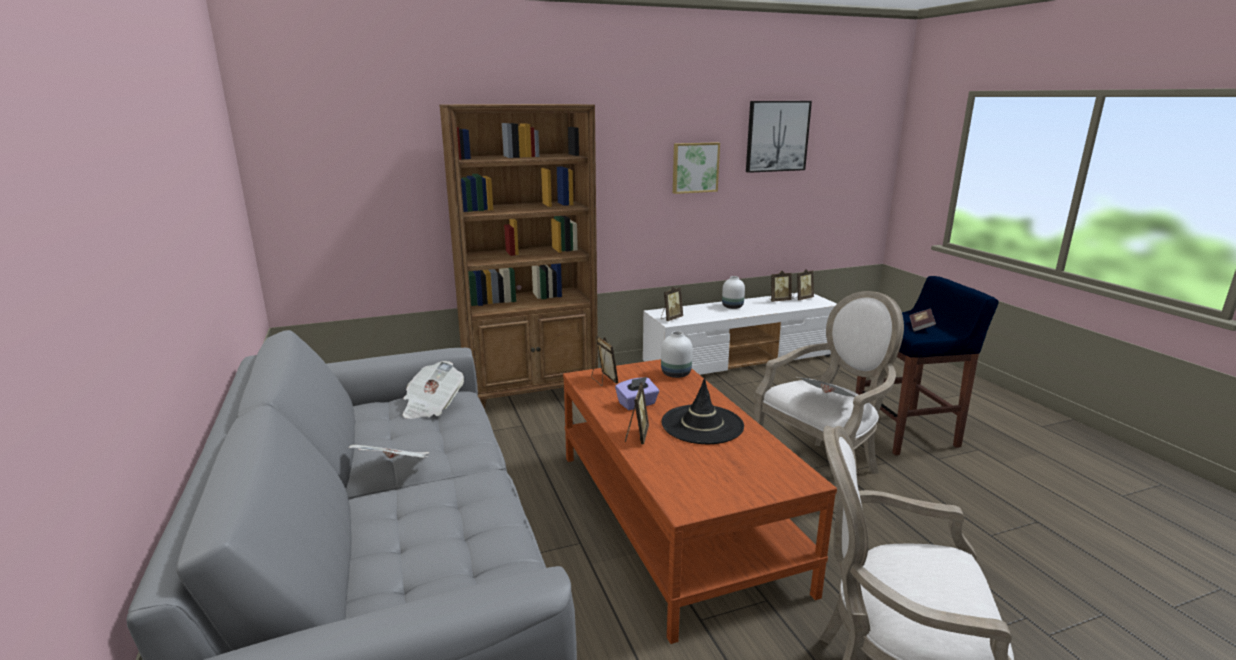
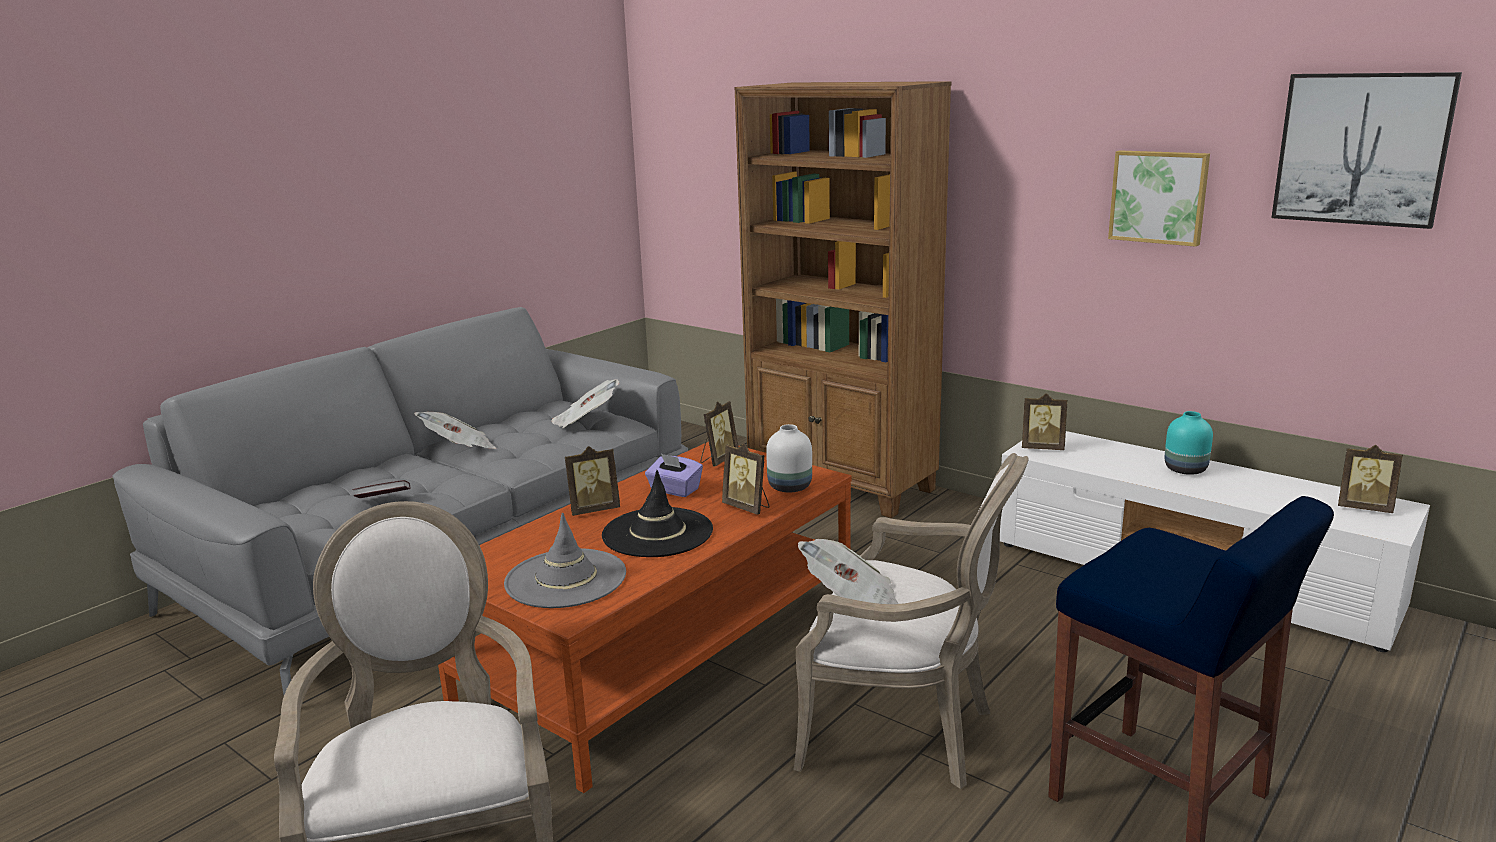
camera: 60 degrees right, 0 degrees up
(732, 307) = (1184, 470): white vase -> turquoise vase
(746, 470) = (565, 579): none -> grey hat
(778, 300) = (1304, 493): picture frame -> picture frame (747, 507)
(921, 327) = (1156, 576): book -> book (383, 500)

